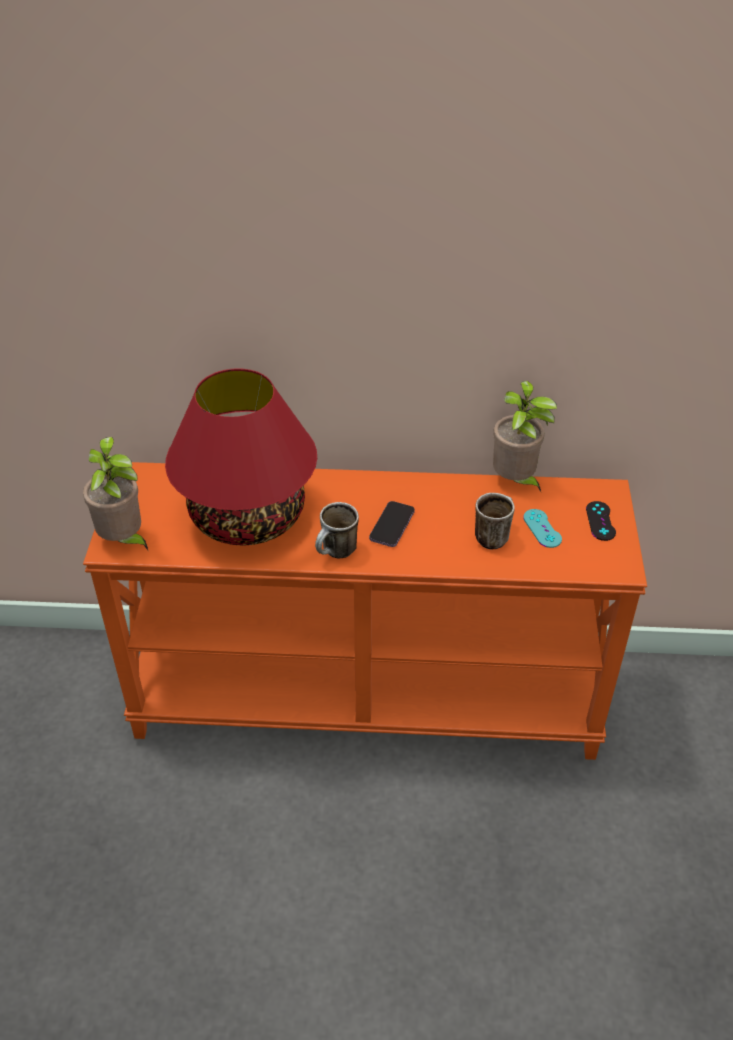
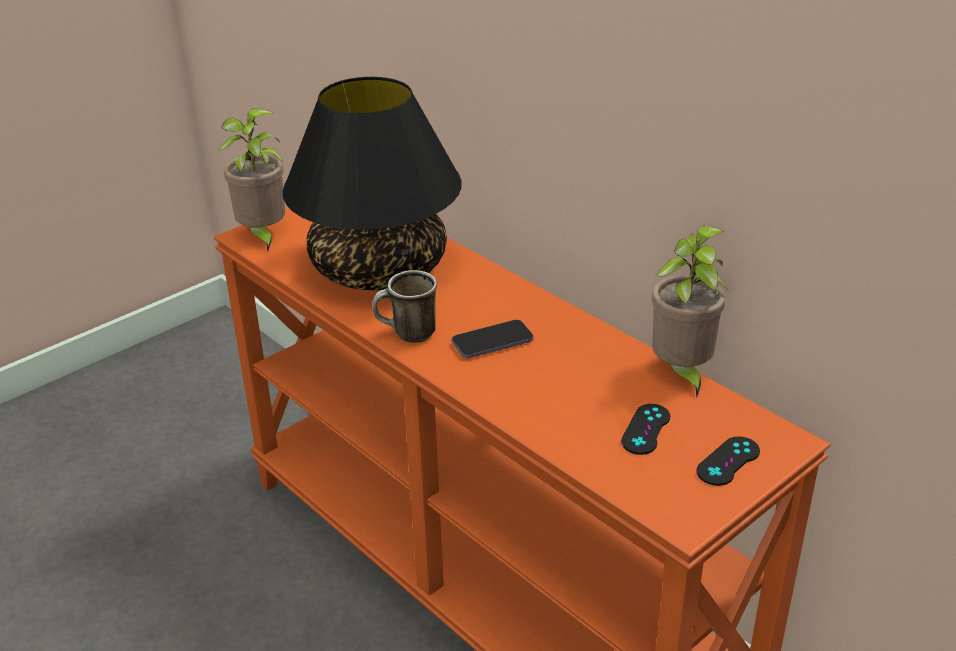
camera: 45 degrees right, 10 degrees down
(247, 518) = (377, 269): red table lamp -> black table lamp
(493, 535) = (580, 405): mug -> none
(542, 528) = (646, 429): turquoise game controller -> black game controller

